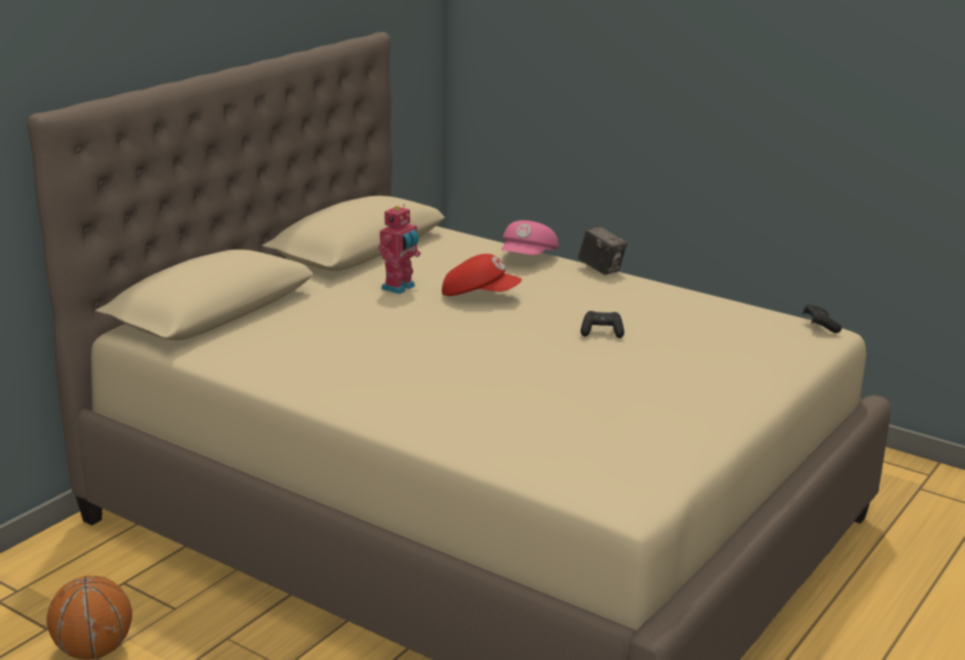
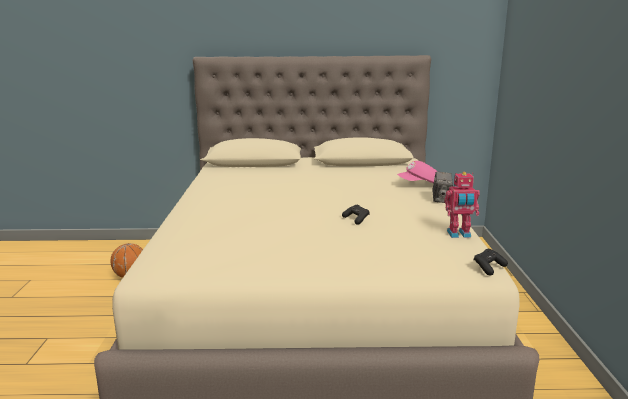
camera: 55 degrees right, 5 degrees down
(400, 288) = (332, 177): toy robot -> toy robot (459, 235)
(480, 295) = (352, 189): red cap -> none

